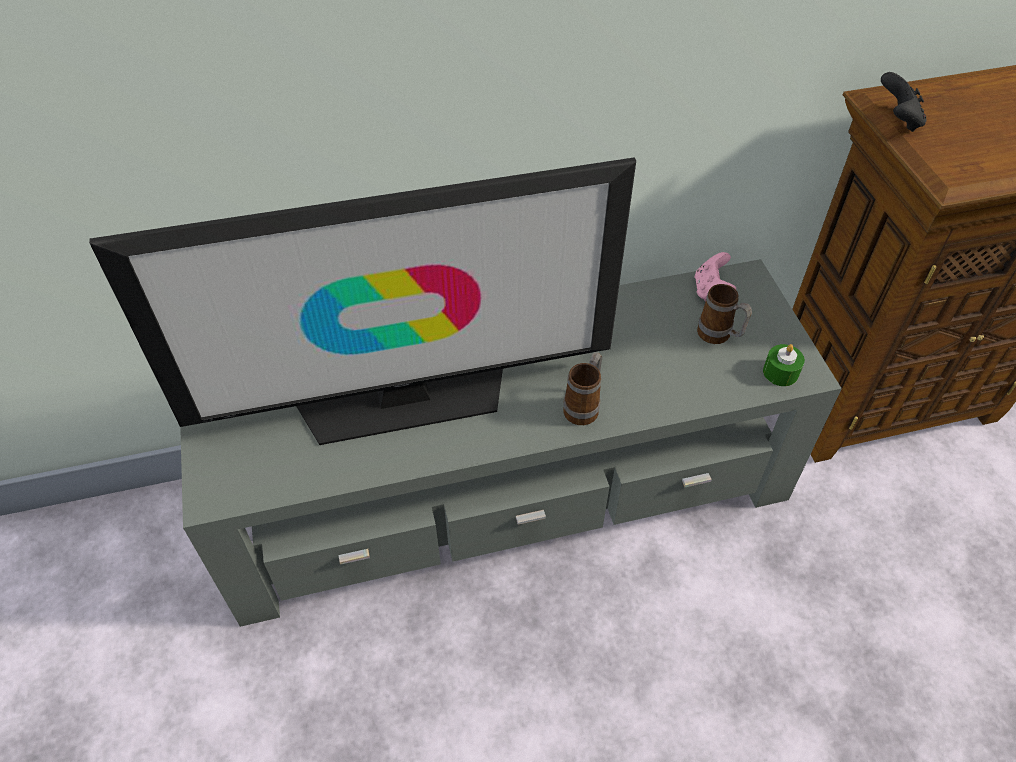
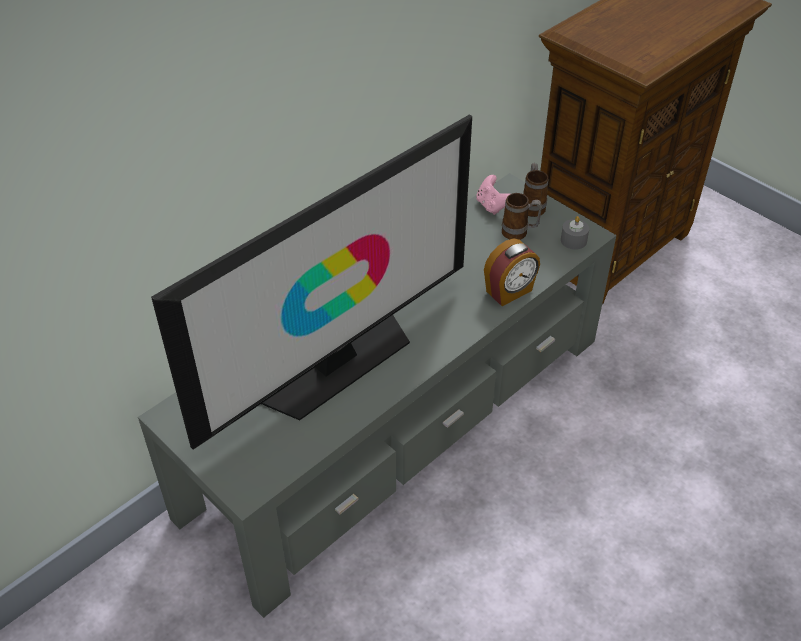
camera: 30 degrees left, 5 degrees down
(584, 406) = (465, 314): mug -> mug (532, 206)
(655, 402) = (509, 292): none -> alarm clock
(780, 372) = (573, 240): green candle -> grey candle
(897, 120) = (586, 42): black game controller -> none

